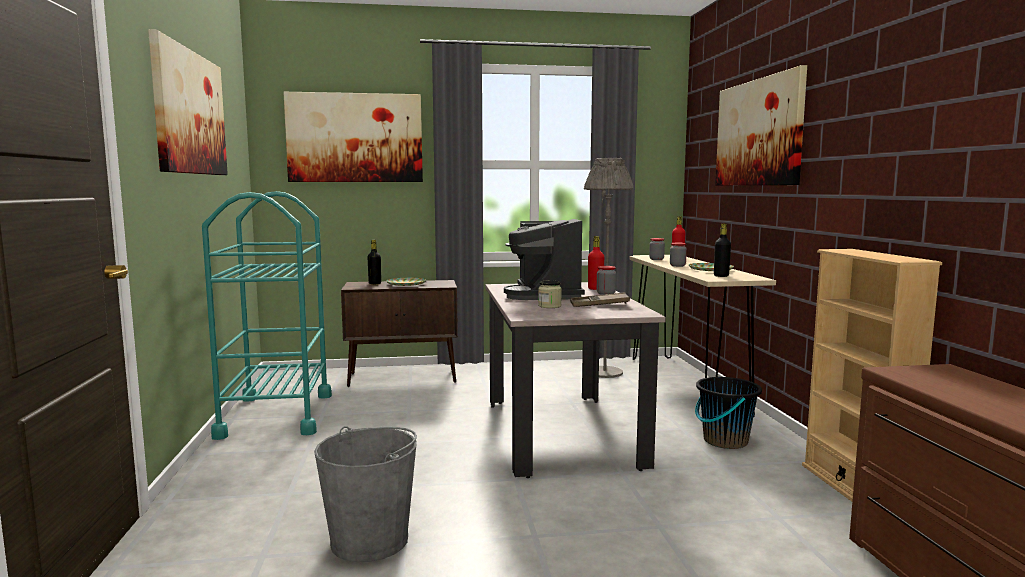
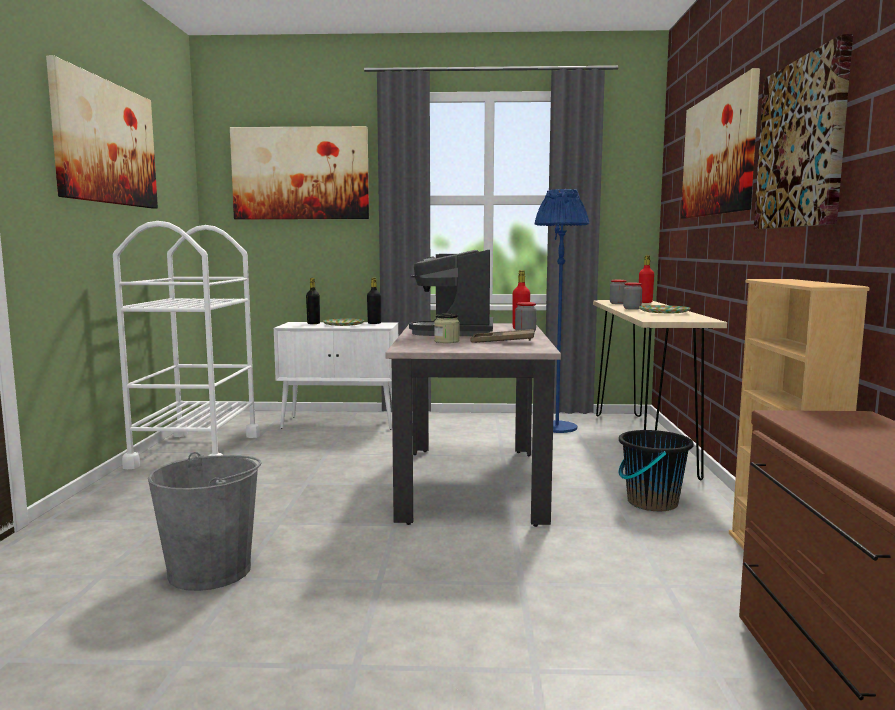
camera: 10 degrees right, 0 degrees up
(276, 415) = (196, 451): turquoise cart -> white cart
(404, 378) = (341, 423): brown cabinet -> white cabinet
(604, 372) = (556, 427): grey floor lamp -> blue floor lamp
(721, 276) = (666, 317): black bottle -> black bottle (374, 323)
(859, 136) = (802, 144): none -> picture

